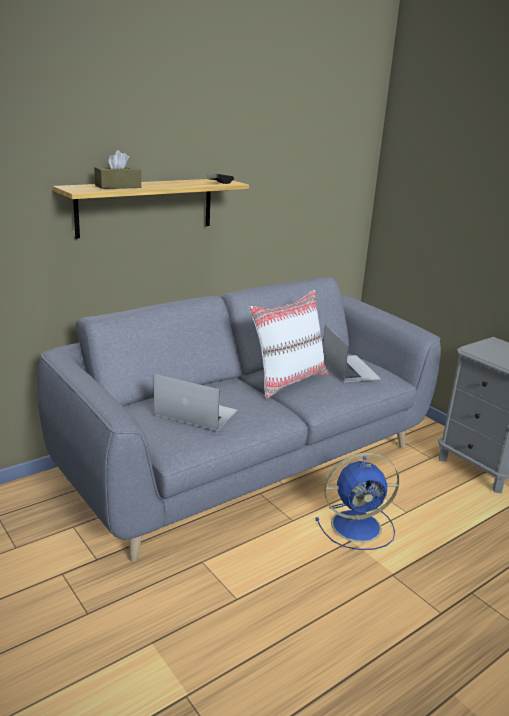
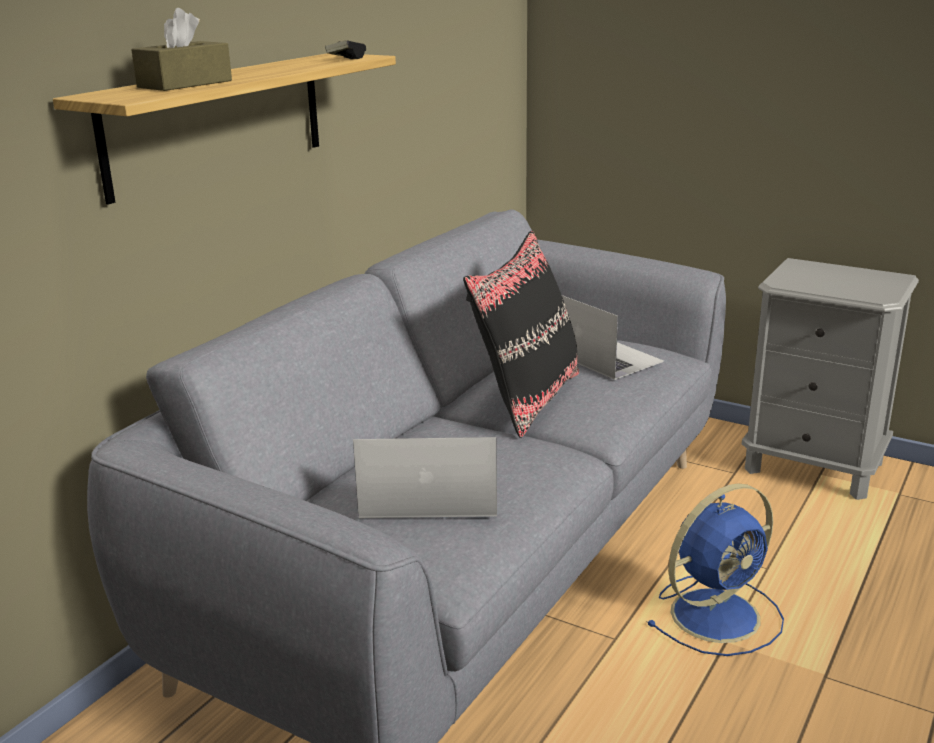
camera: 20 degrees left, 0 degrees up
(288, 381) = (527, 399): white pillow -> black pillow

